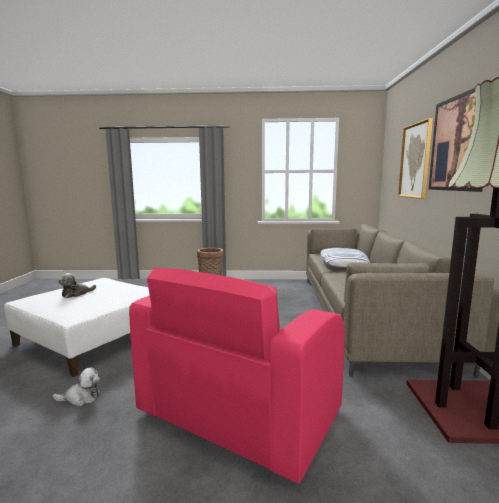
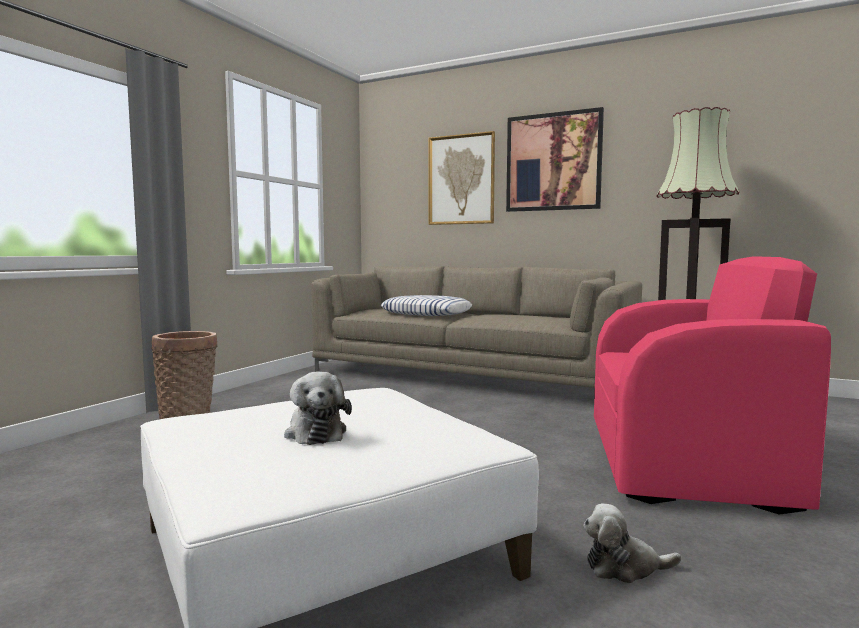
camera: 65 degrees left, 5 degrees down
(81, 398) = (624, 567): plush toy -> plush toy turned 105 degrees counterclockwise
(238, 412) = (684, 462): pink armchair -> pink armchair turned 45 degrees counterclockwise

